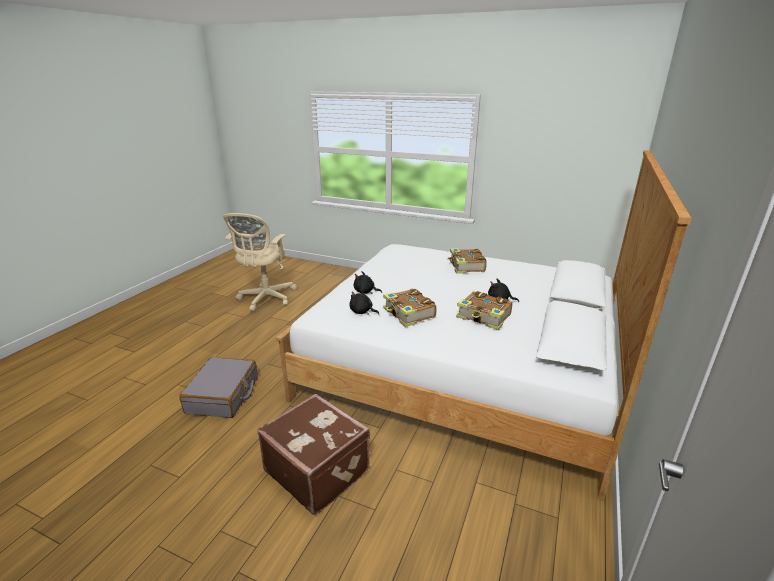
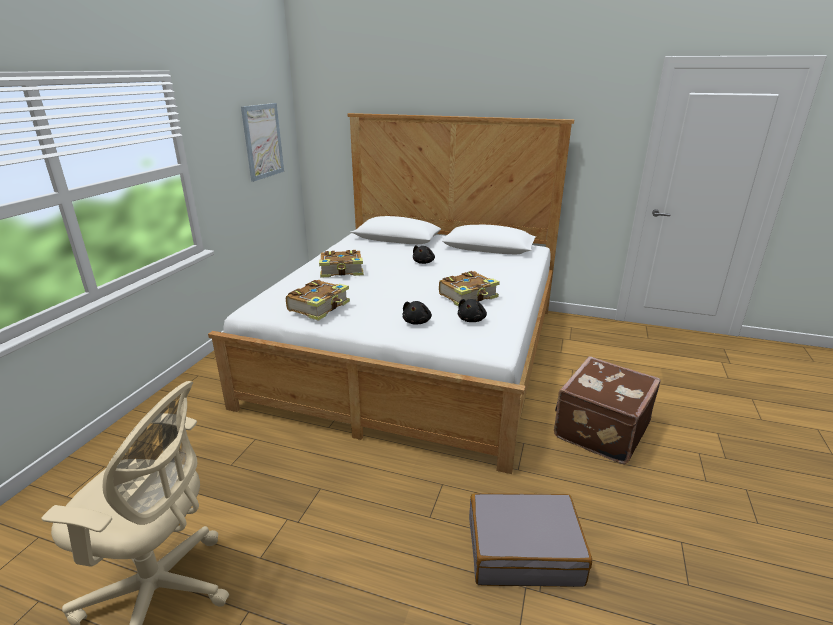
camera: 95 degrees left, 0 degrees up
(484, 317) = (462, 268): book -> book (320, 307)
(575, 160) = (263, 141): none -> picture

